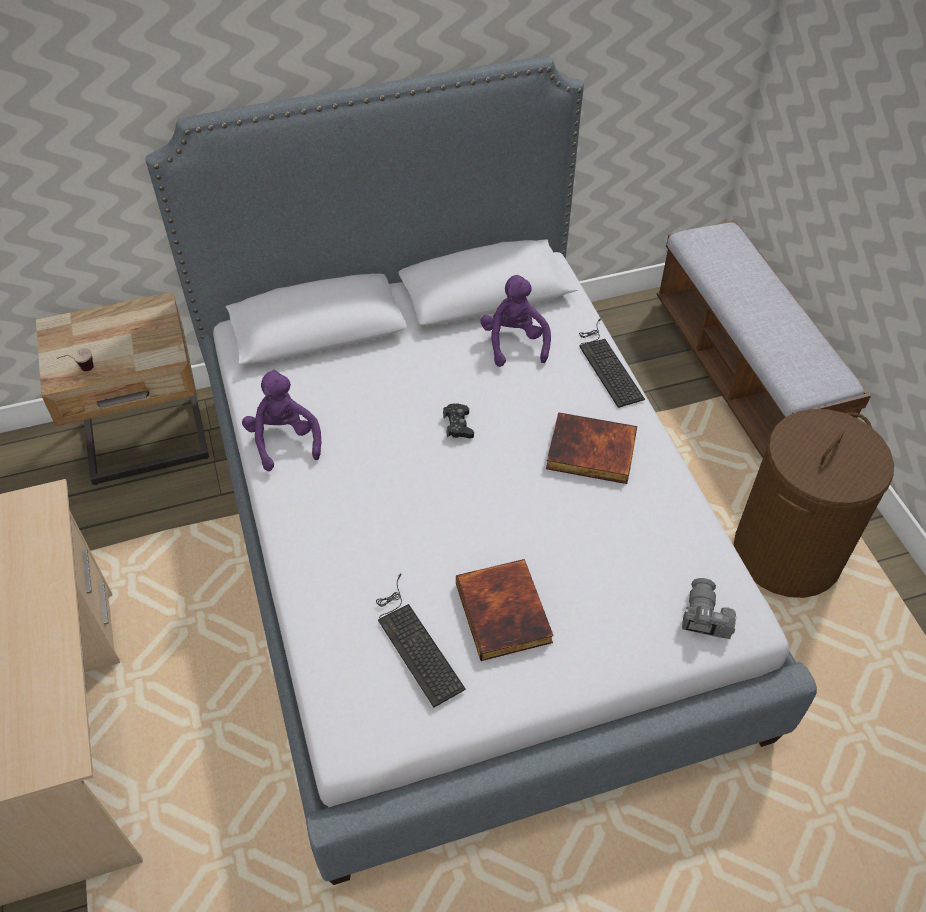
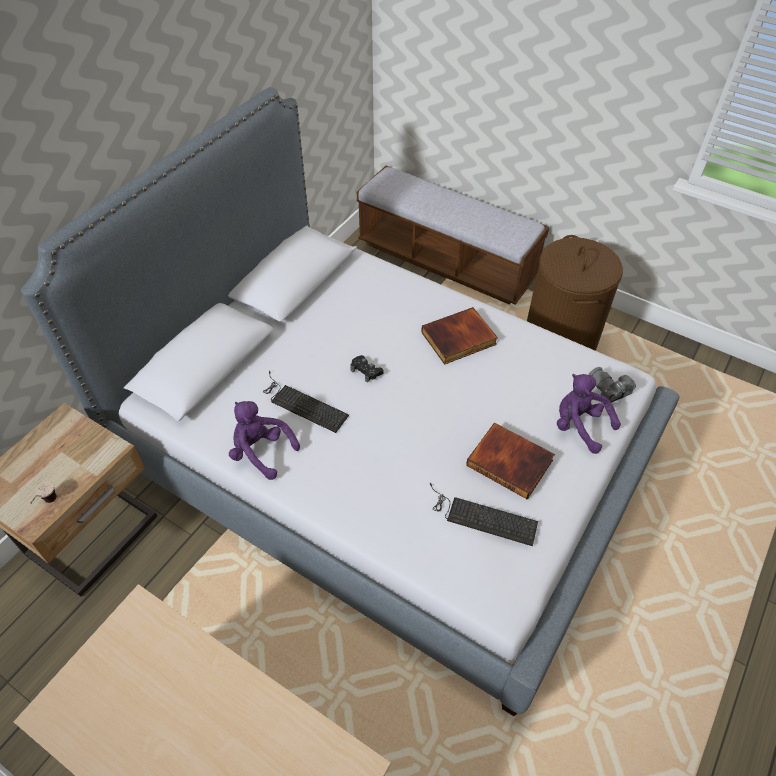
camera: 40 degrees left, 0 degrees up
(514, 342) = (346, 300): purple plush toy -> purple plush toy (579, 426)
(607, 364) = (414, 282): keyboard -> keyboard (302, 404)

